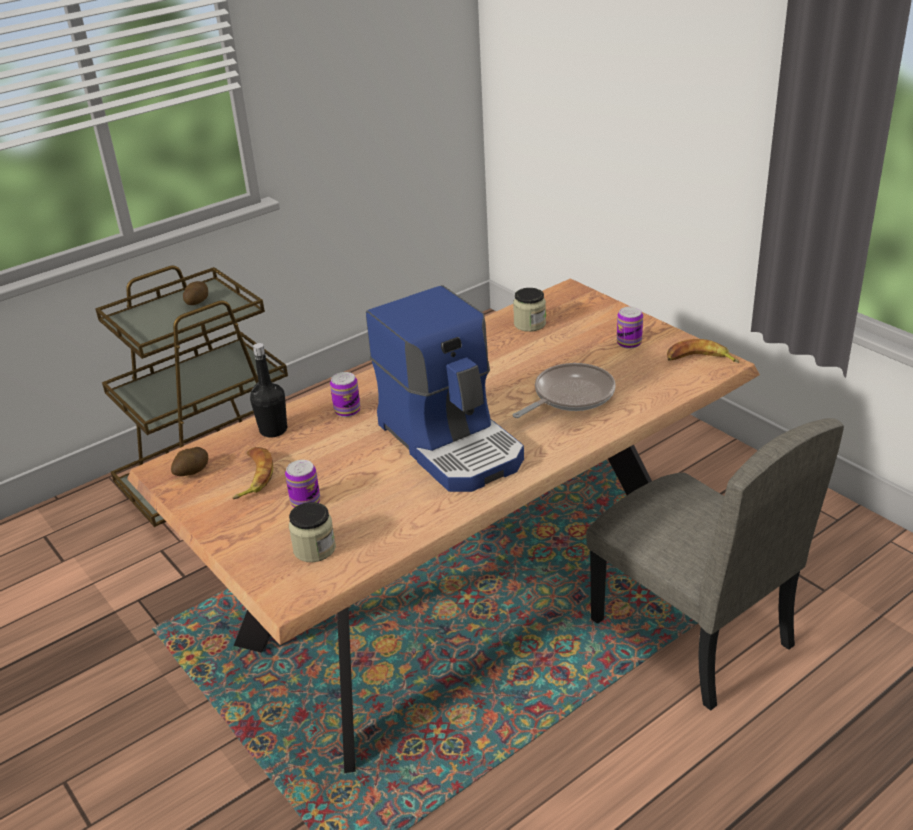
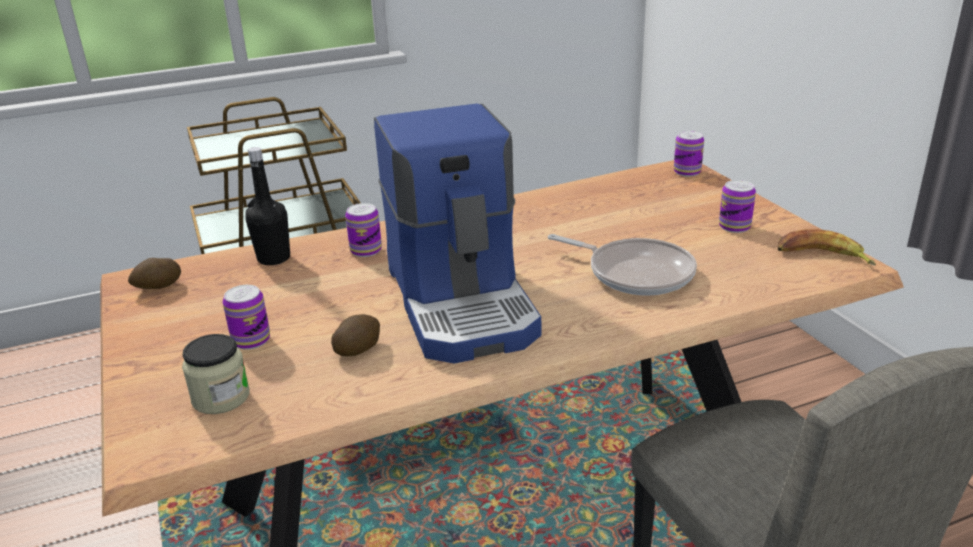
camera: 15 degrees right, 5 degrees down
(197, 301) = (289, 134): potato -> potato (358, 348)
(253, 477) = (216, 303): banana -> none
(529, 324) = (621, 193): jar -> none
(570, 396) = (635, 273): frying pan -> frying pan turned 60 degrees clockwise
(574, 294) = (687, 172): none -> can

